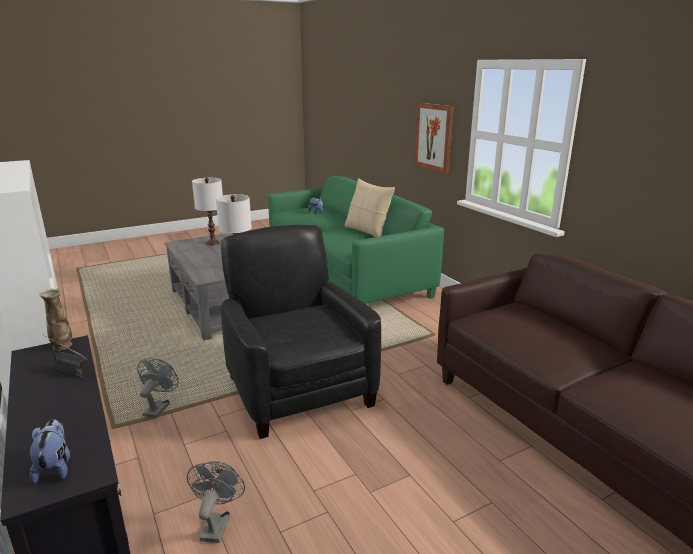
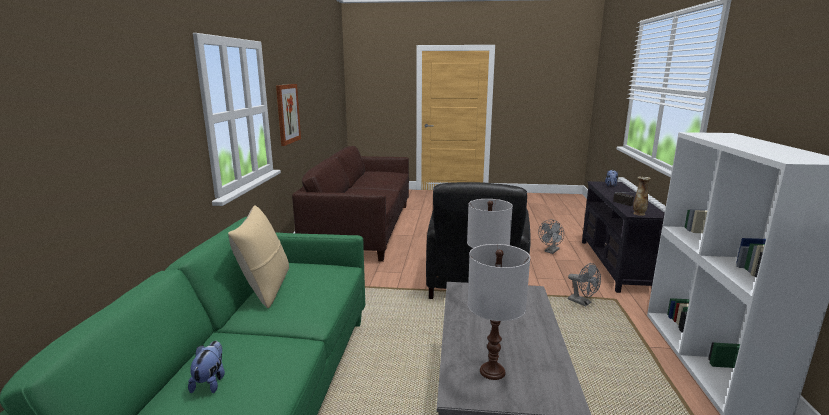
camera: 145 degrees left, 5 degrees down
(159, 407) = (582, 302): grey fan -> grey fan turned 90 degrees counterclockwise
(434, 137) = (163, 144): picture -> picture (287, 114)

